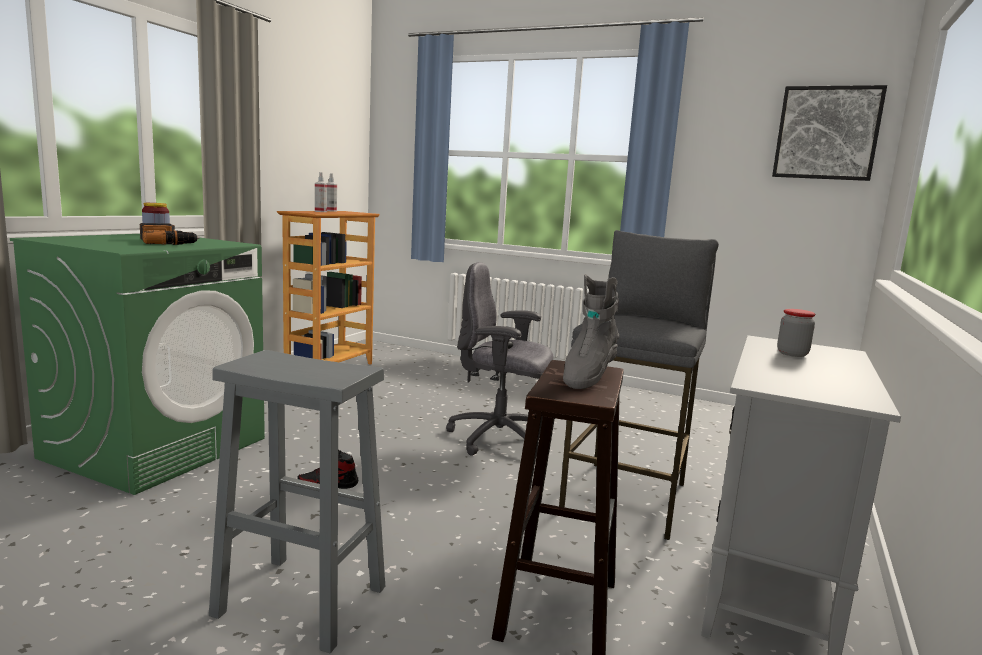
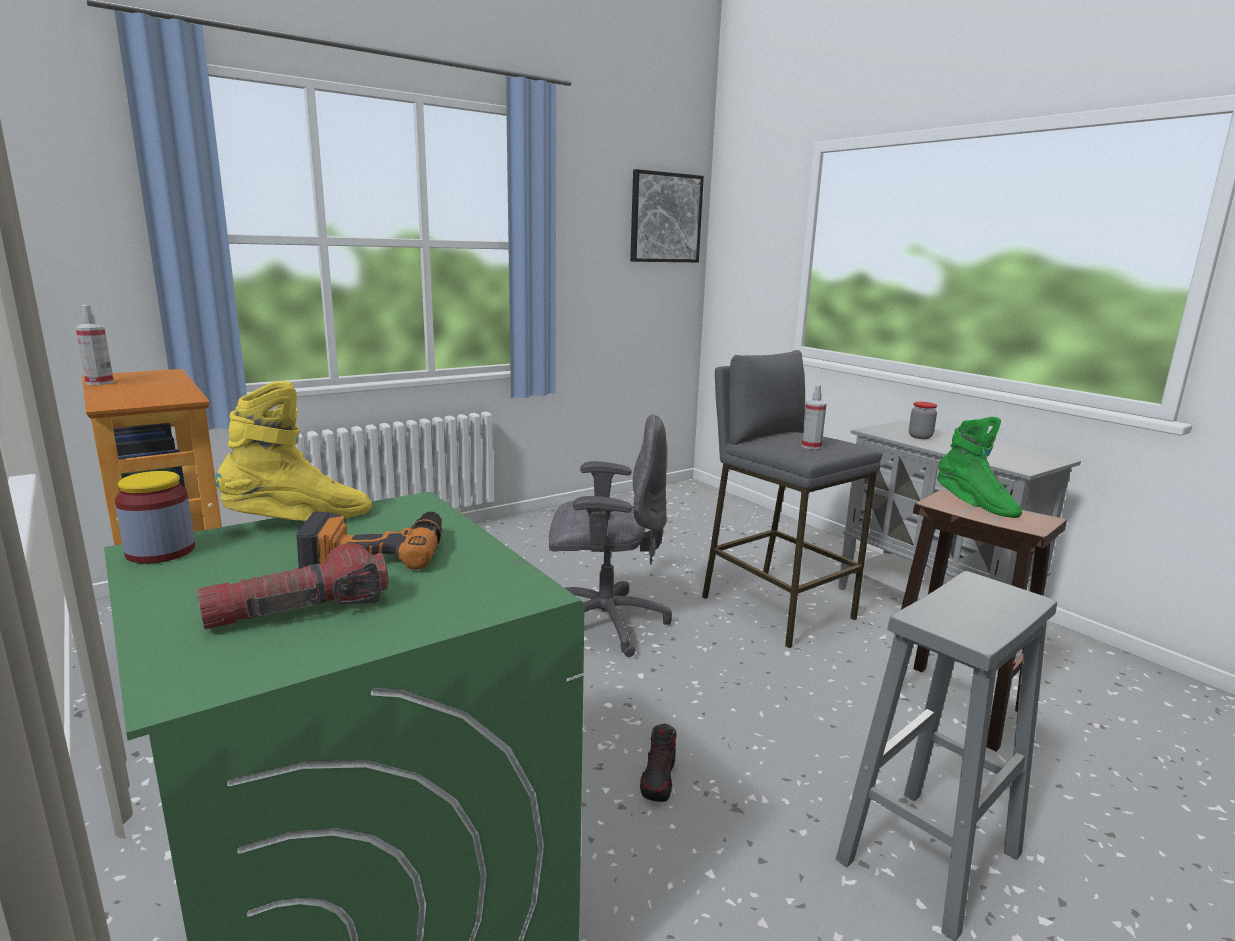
camera: 60 degrees left, 5 degrees up
(100, 240) = (299, 611): none -> flashlight
(200, 238) = (300, 522): none -> yellow boot
(320, 211) = (130, 390): spray bottle -> spray bottle (811, 446)
(500, 438) = (603, 623): grey office chair -> grey office chair turned 135 degrees counterclockwise
(587, 377) = (974, 505): grey boot -> green boot

